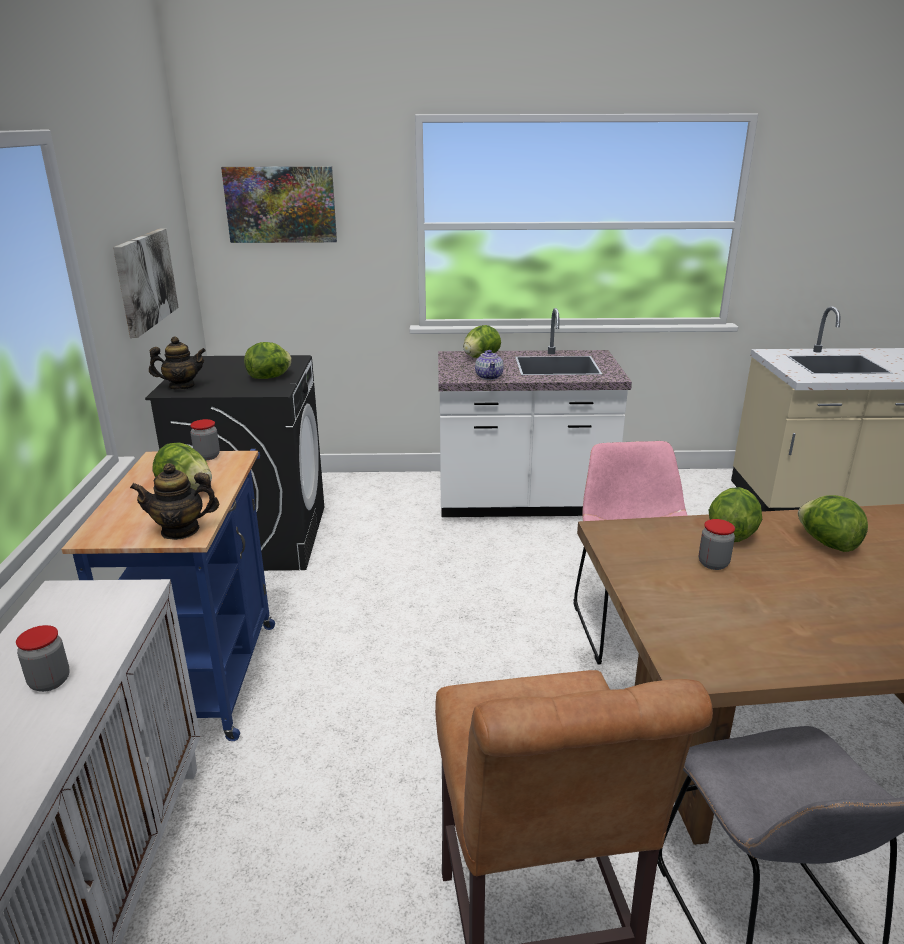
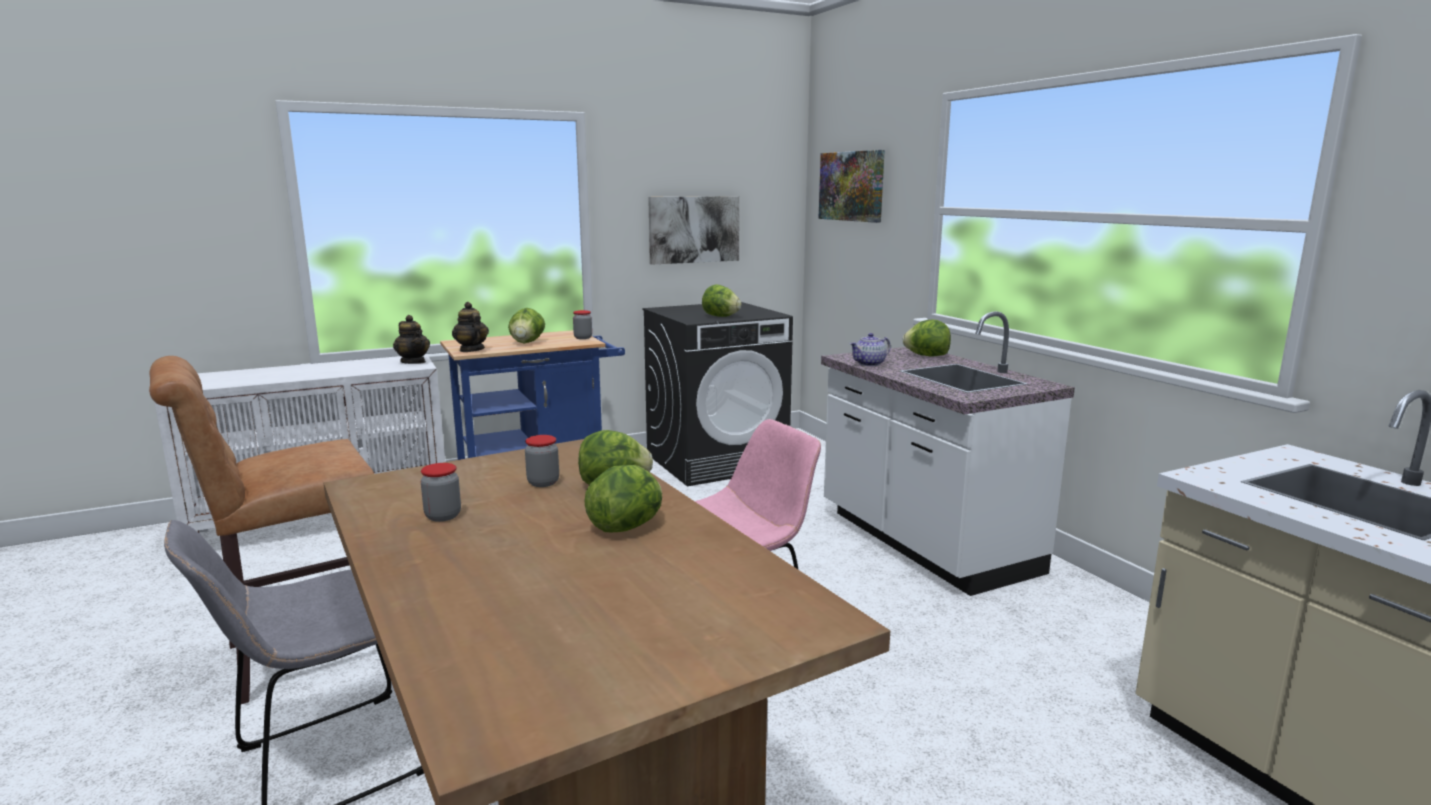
camera: 65 degrees right, 10 degrees down
(50, 681) = (330, 371): jar -> jar (443, 516)
(182, 386) = (672, 309): teapot -> teapot (413, 362)

